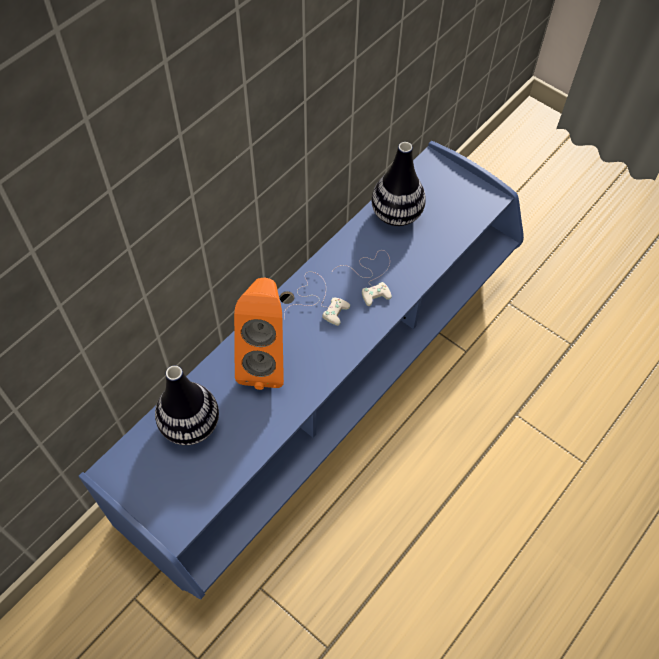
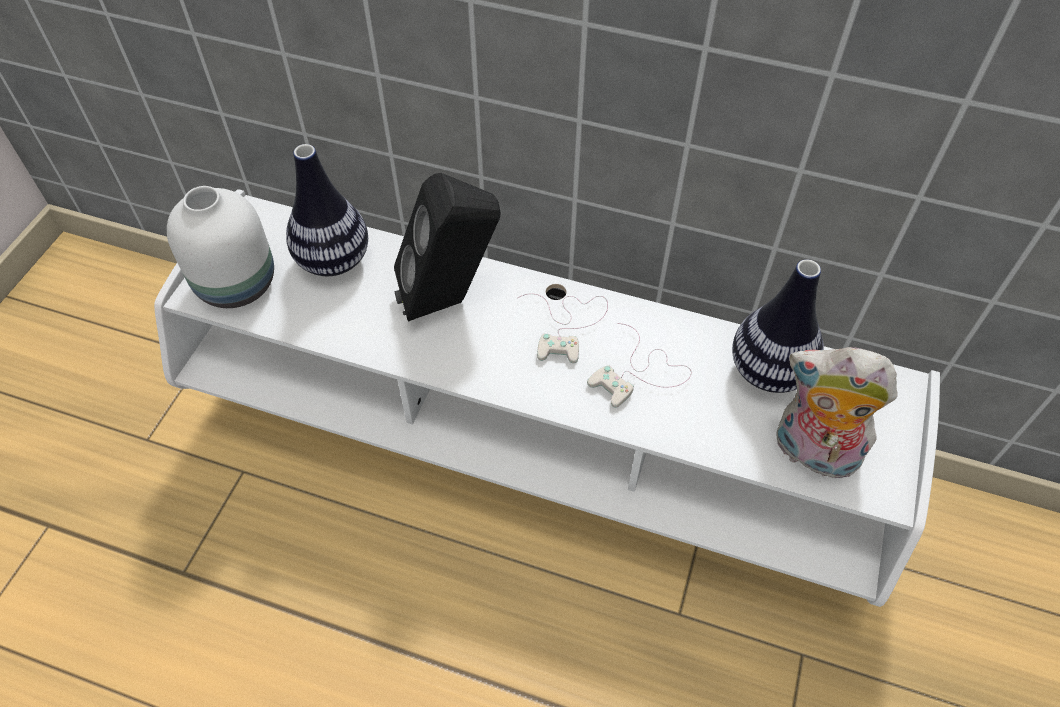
camera: 70 degrees right, 5 degrees down
(180, 496) = (239, 283): none -> white vase
(265, 360) = (451, 300): orange speaker -> black speaker
(328, 390) = (531, 453): blue tv stand -> white tv stand
(456, 219) = (812, 453): none -> plush toy

